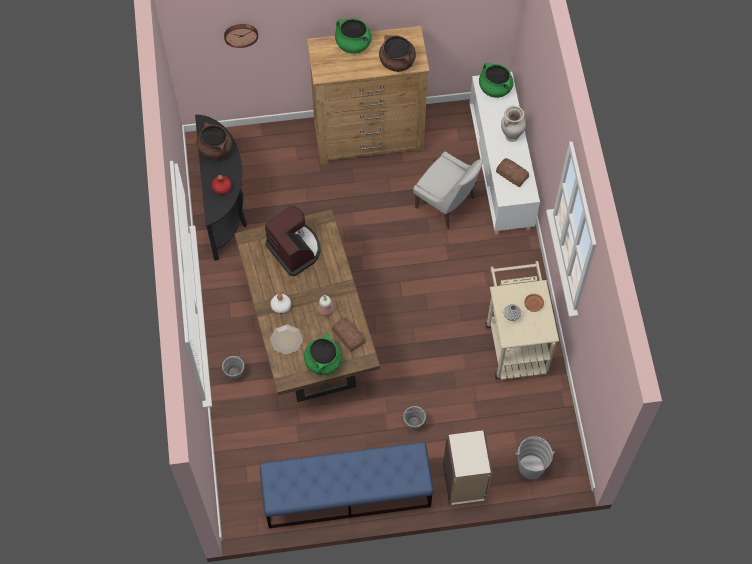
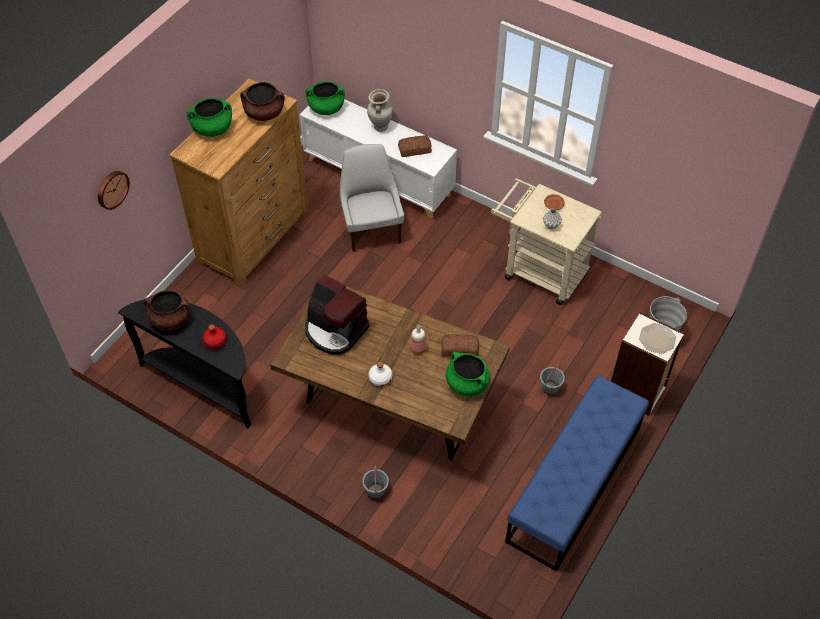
camera: 50 degrees left, 10 degrees down
(286, 340) = (418, 397): plate -> plate (657, 339)
(295, 249) = (335, 330): coffee machine -> coffee machine turned 150 degrees counterclockwise
(447, 204) = (372, 229): white chair -> white chair turned 90 degrees counterclockwise

